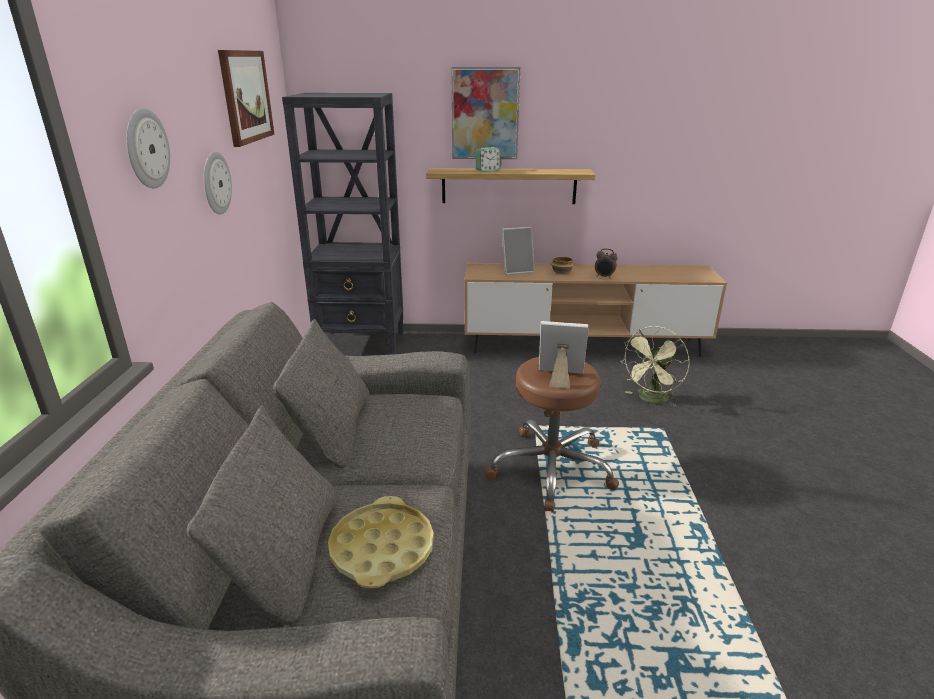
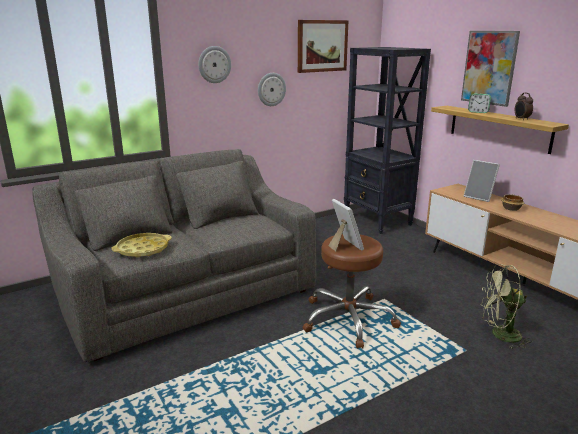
camera: 55 degrees right, 5 degrees down
(604, 277) = (538, 222): alarm clock -> alarm clock (521, 119)

